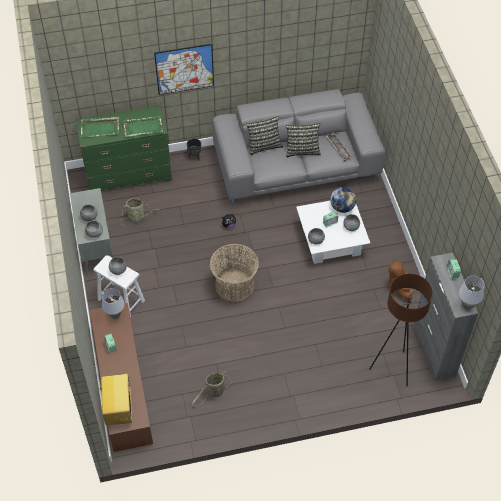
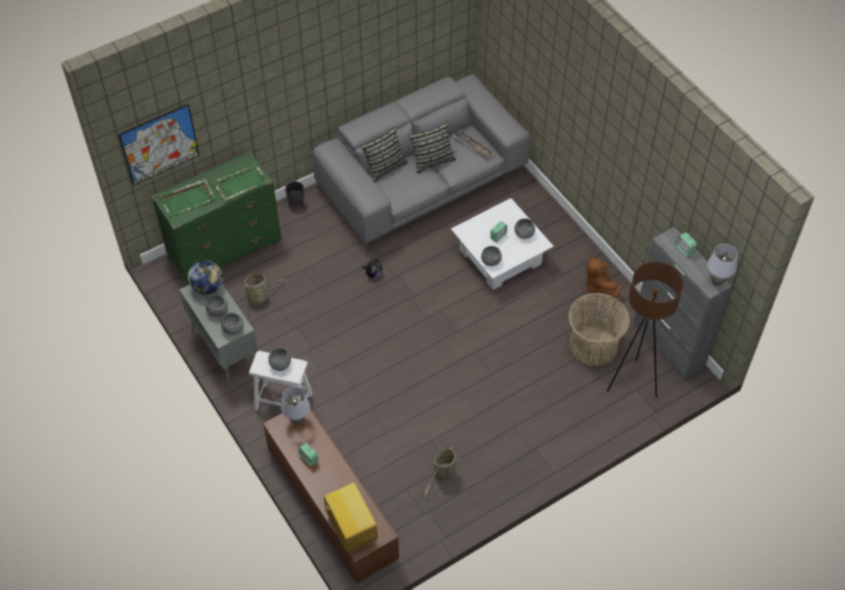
camera: 20 degrees left, 0 degrees up
(184, 69) = (274, 98): picture -> picture (159, 144)
(234, 286) = (412, 344): basket -> basket (593, 346)
(342, 207) = (504, 214): globe -> globe (207, 287)

